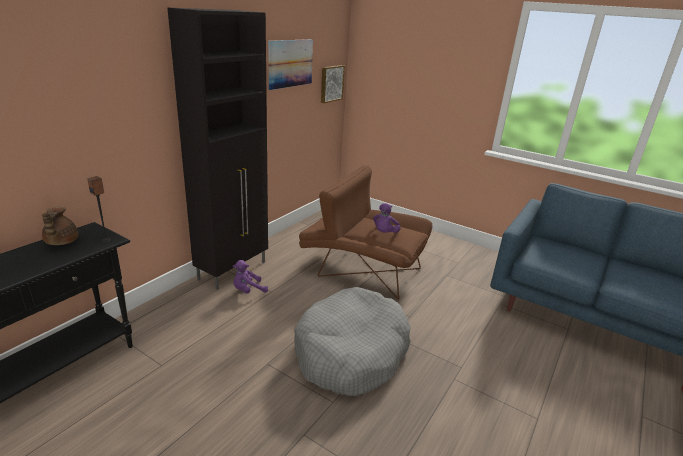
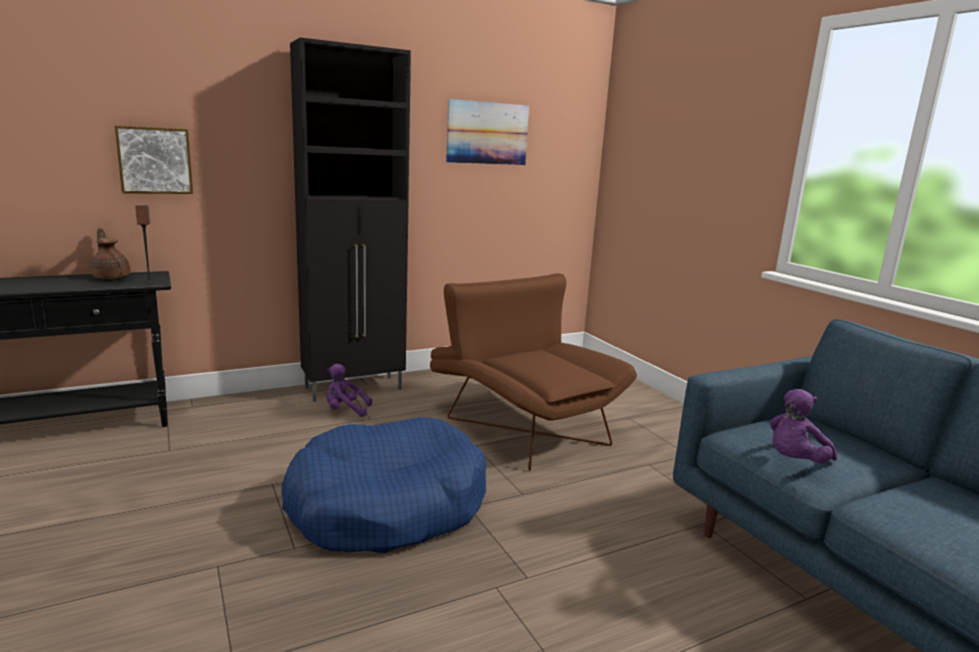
camera: 30 degrees right, 10 degrees down
(60, 242) = (111, 277): brown teapot -> brown teapot turned 120 degrees clockwise
(331, 83) = (566, 171): picture -> picture (155, 160)
(351, 352) = (386, 506): grey dog bed -> blue dog bed
(385, 233) = (539, 366): purple plush toy -> purple plush toy (794, 461)

